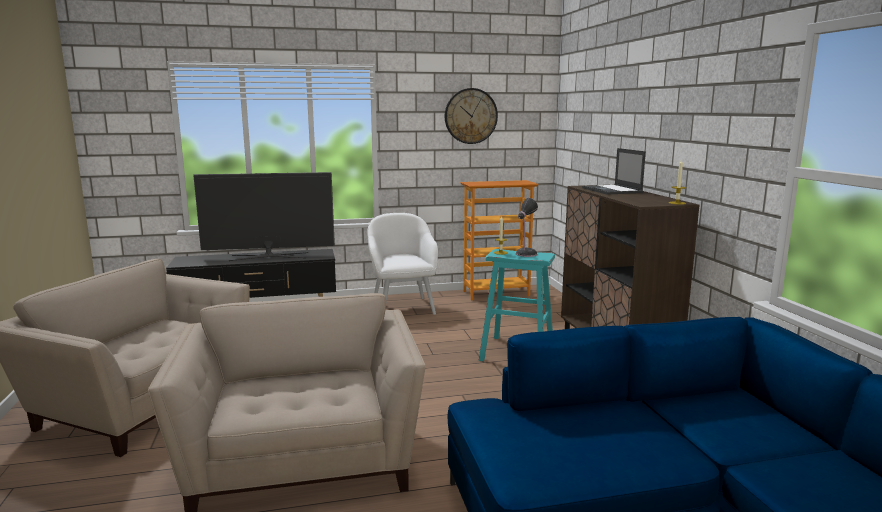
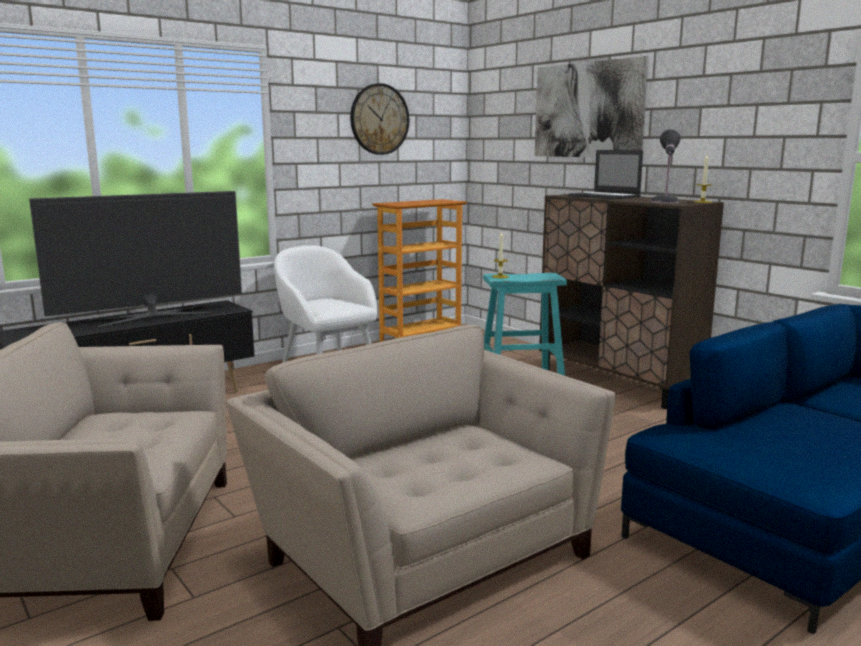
camera: 25 degrees left, 0 degrees up
(525, 254) = (528, 276): table lamp -> table lamp (664, 202)
(622, 111) = (587, 110): none -> picture

